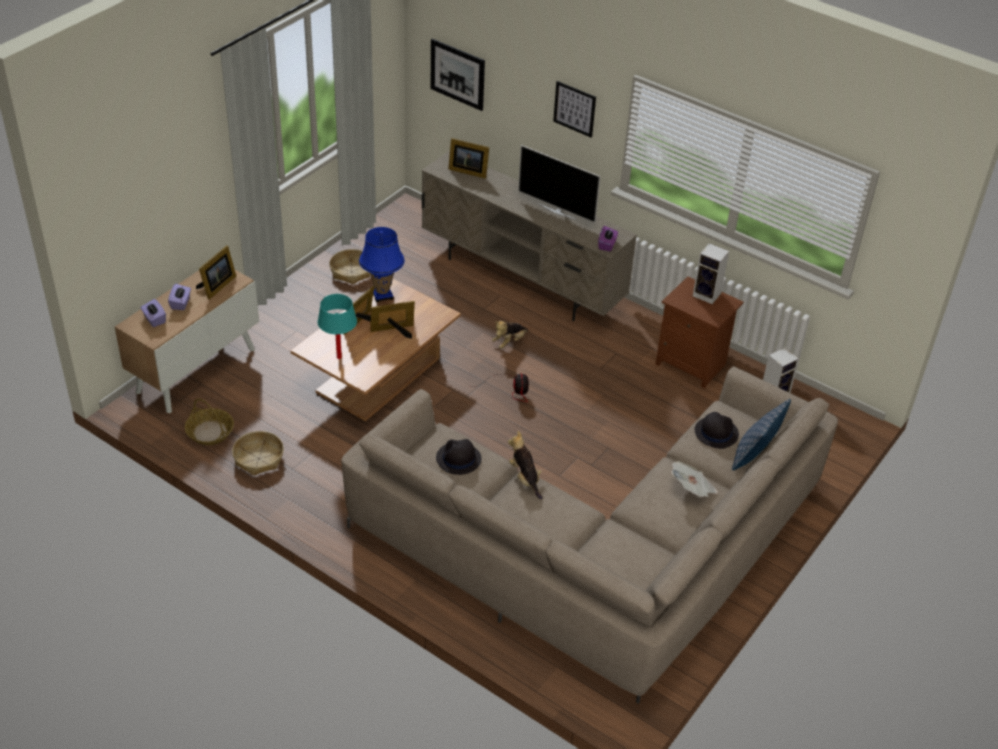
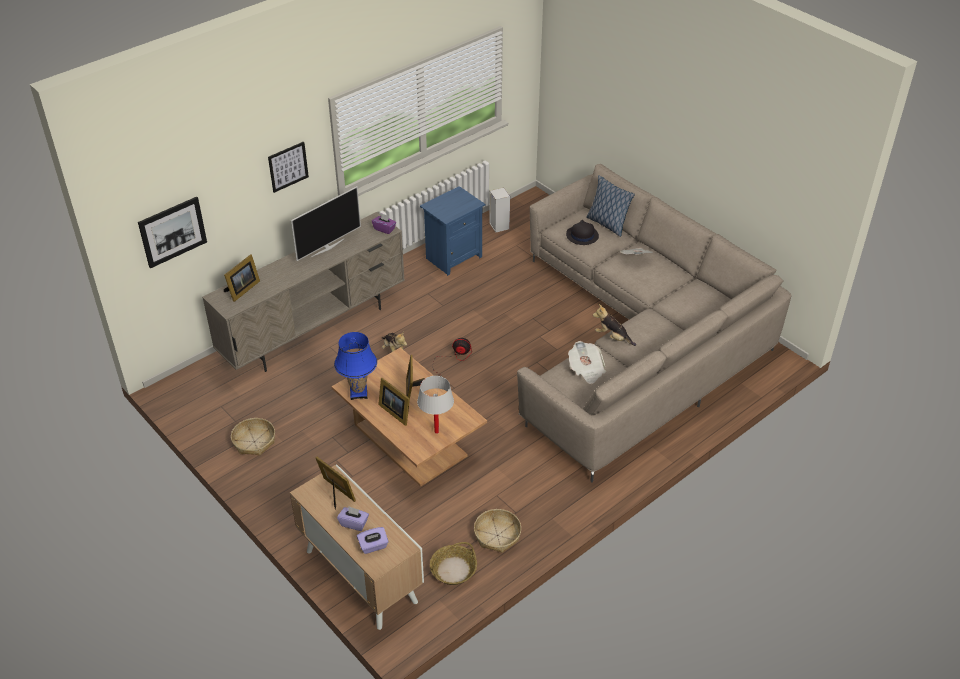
camera: 75 degrees left, 0 degrees up
(339, 357) = (436, 431): turquoise table lamp -> white table lamp
(458, 459) = (586, 370): black hat -> newspaper
(525, 478) = (612, 337): plush toy -> plush toy turned 45 degrees clockwise
(691, 364) = (453, 257): brown nightstand -> blue nightstand
(708, 295) = (446, 200): speaker -> none

